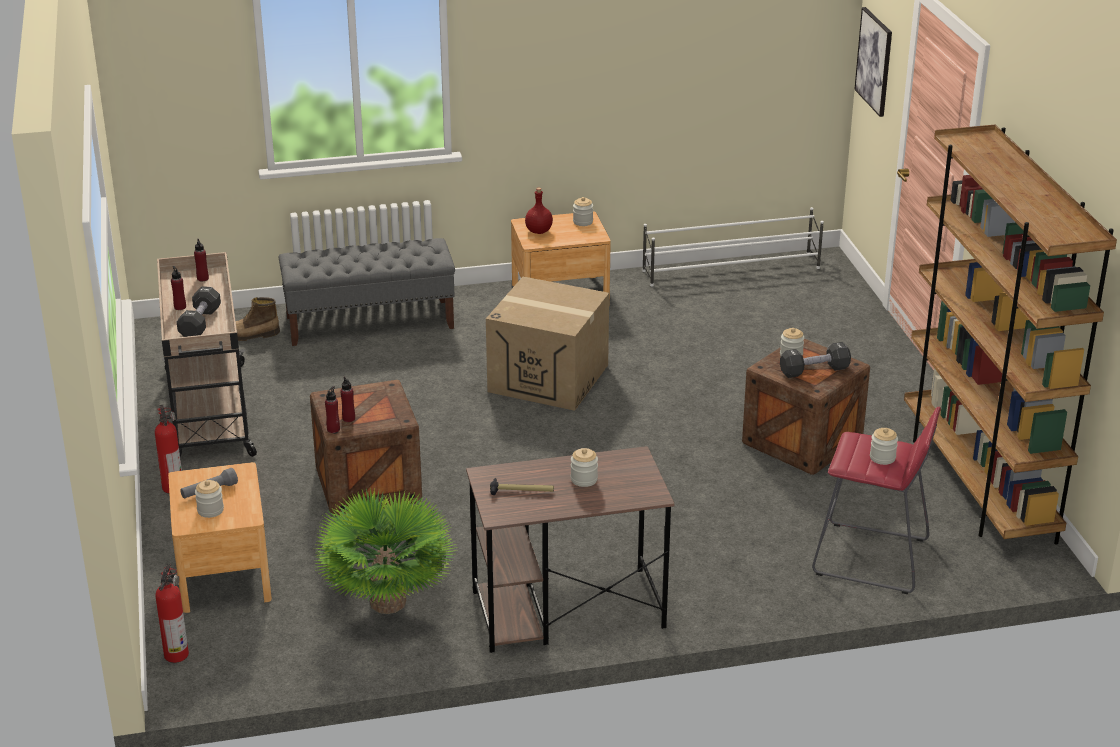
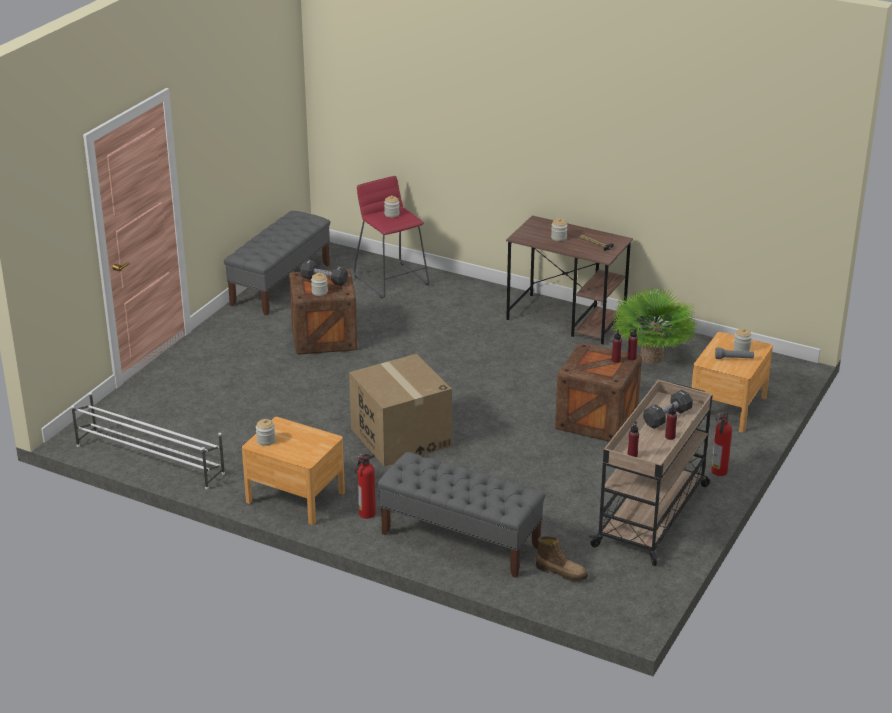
camera: 140 degrees left, 0 degrees up
(177, 653) = (784, 379): fire extinguisher -> fire extinguisher (366, 514)
(539, 231) = (308, 447): red bottle -> none
(874, 61) = (49, 249): picture -> none
(978, 483) = (280, 284): brown bookcase -> grey bench

